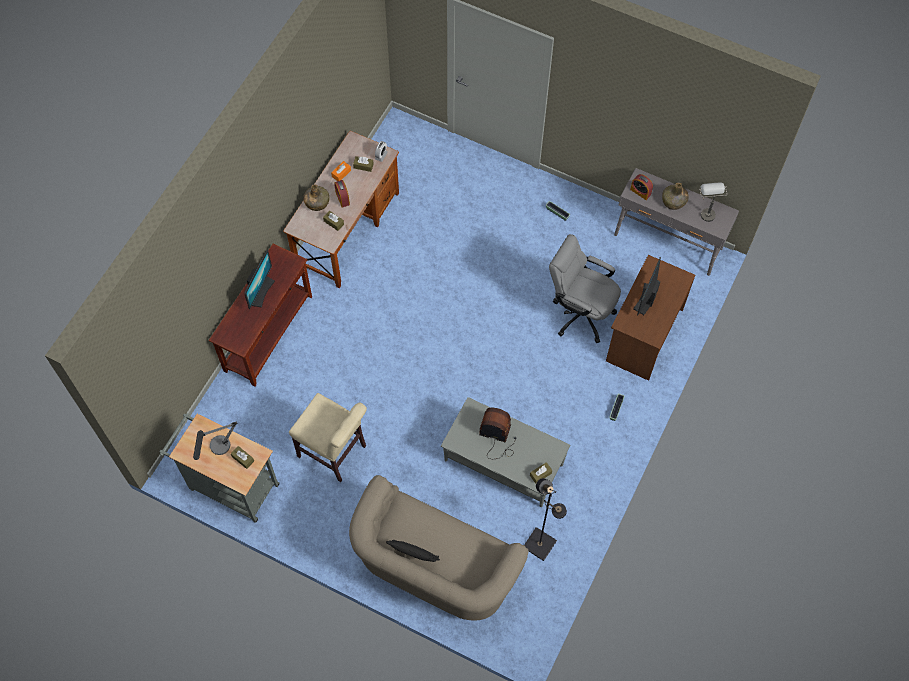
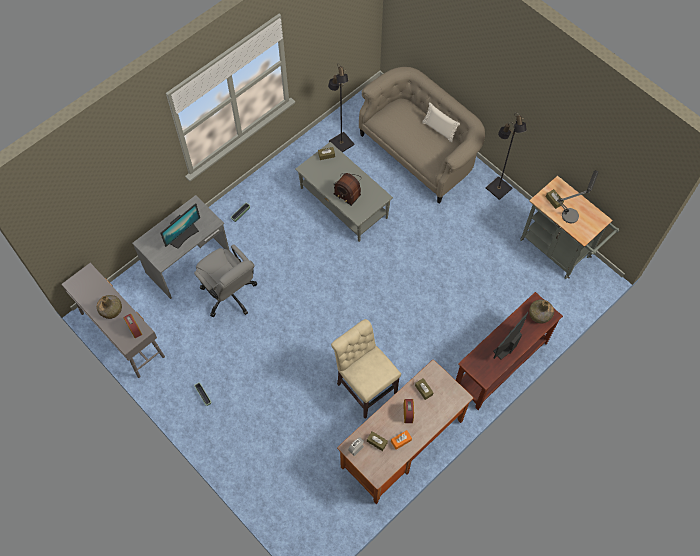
camera: 160 degrees left, 0 degrees up
(317, 203) = (433, 416): green bottle -> green bottle (540, 315)
(321, 546) = (498, 188): none -> black floor lamp
(335, 453) = (470, 249): beige chair -> beige chair (364, 386)
(413, 555) = (439, 129): black pillow -> white pillow
(643, 335) = (188, 262): brown desk -> grey desk
(706, 211) = (89, 292): grey table lamp -> none

